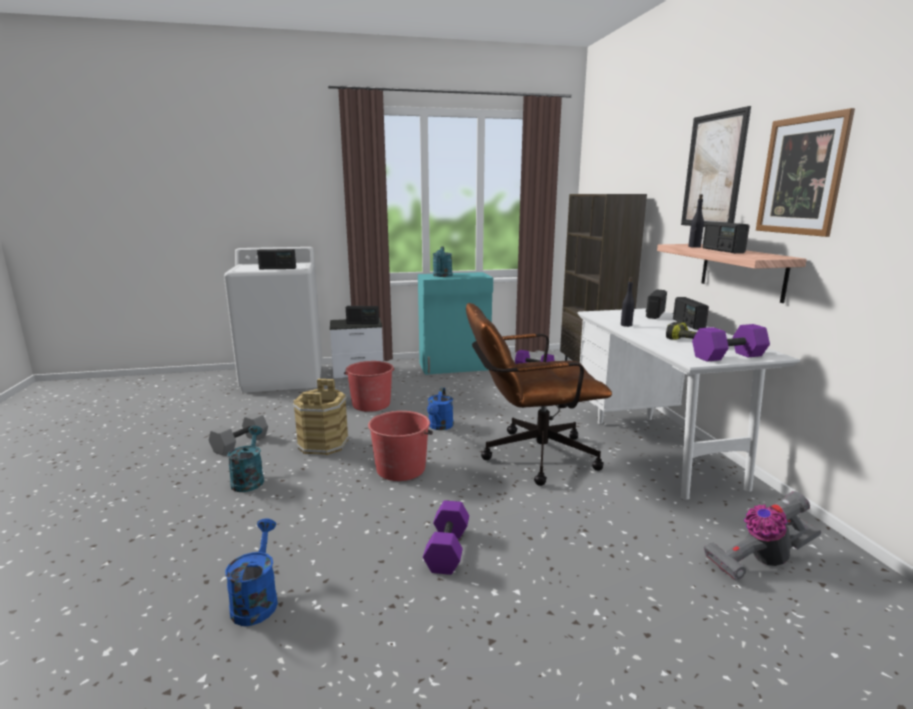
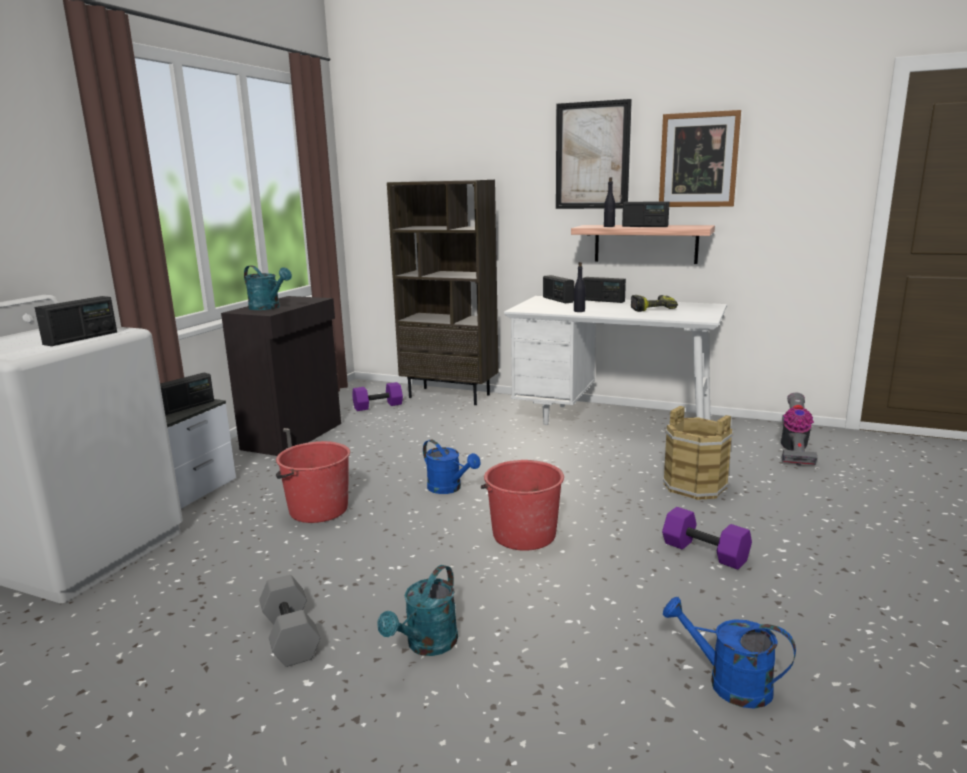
camera: 55 degrees left, 0 degrees up
(249, 479) = (427, 645): turquoise watering can -> turquoise watering can turned 90 degrees counterclockwise
(323, 444) = (393, 568): brown bucket -> brown bucket (695, 486)
(455, 367) = (294, 436): turquoise cabinet -> black cabinet
(529, 456) = (572, 469): brown office chair -> none
(728, 357) = (704, 312): purple dumbbell -> none

